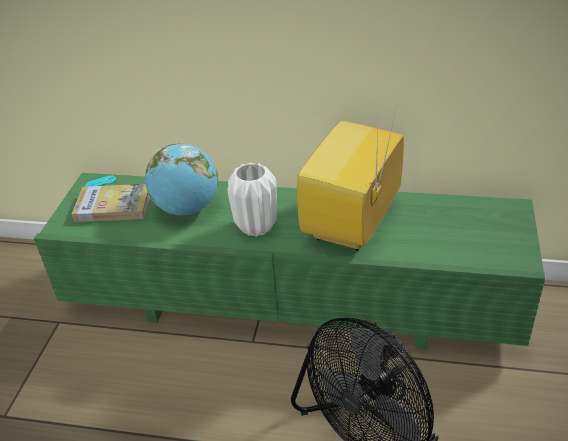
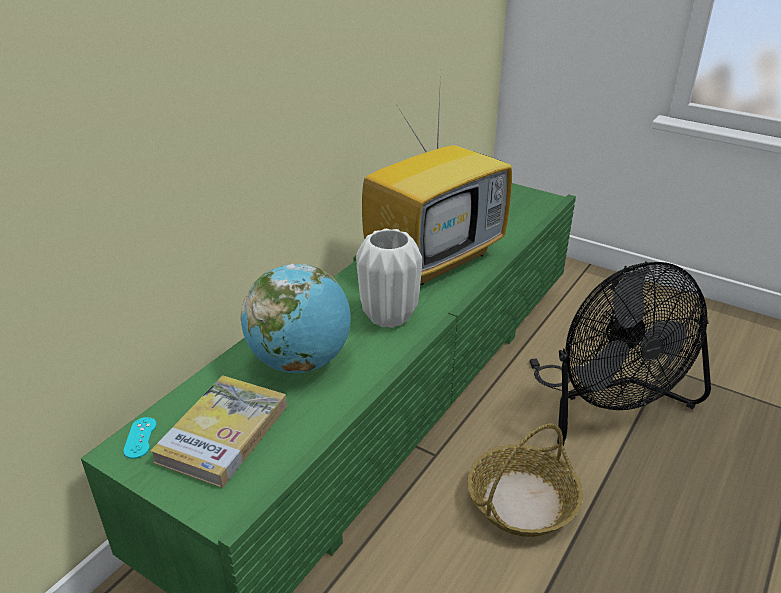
camera: 70 degrees left, 5 degrees down
(229, 403) = (522, 502): none -> basket
(352, 225) = (435, 257): television -> television turned 90 degrees counterclockwise

